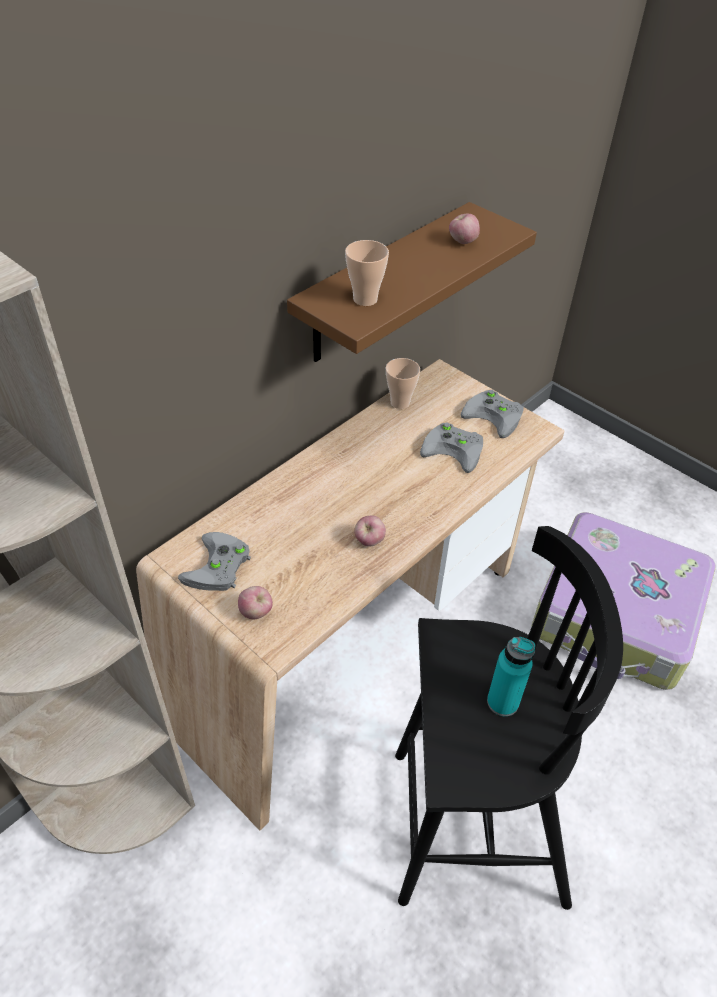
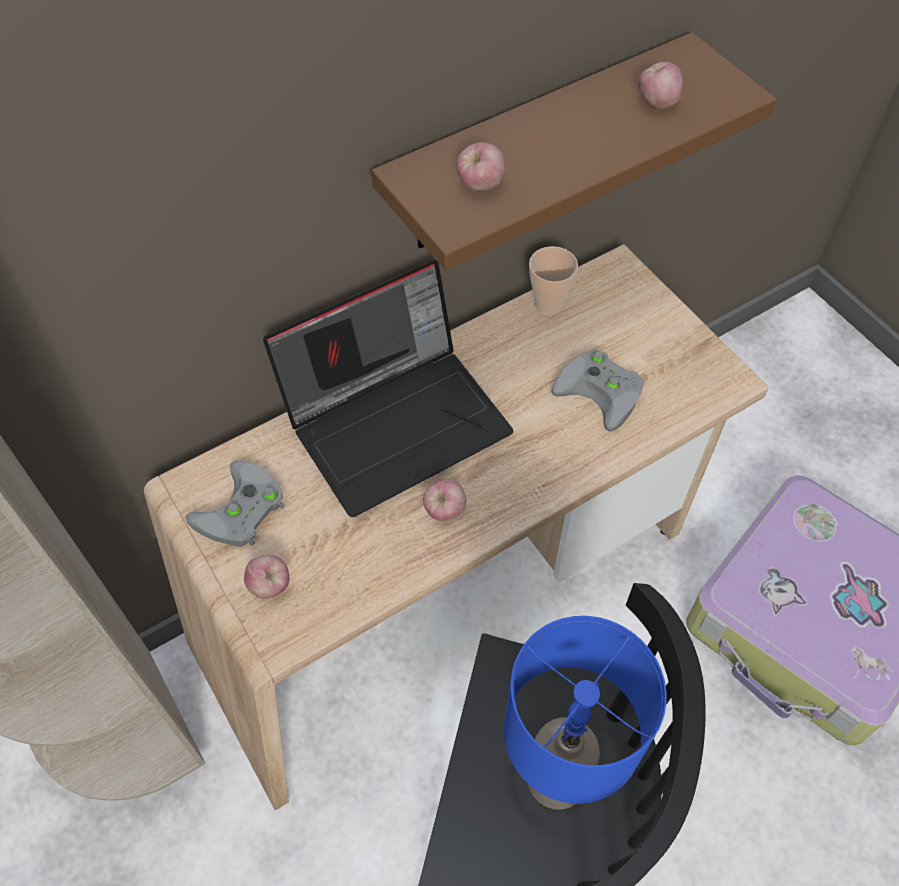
camera: 15 degrees right, 10 degrees up
(317, 489) = (398, 420): none -> laptop
(365, 299) = (480, 185): cup -> apple
(496, 416) = (676, 348): grey game controller -> none
(502, 702) = (557, 780): turquoise bottle -> blue table lamp

